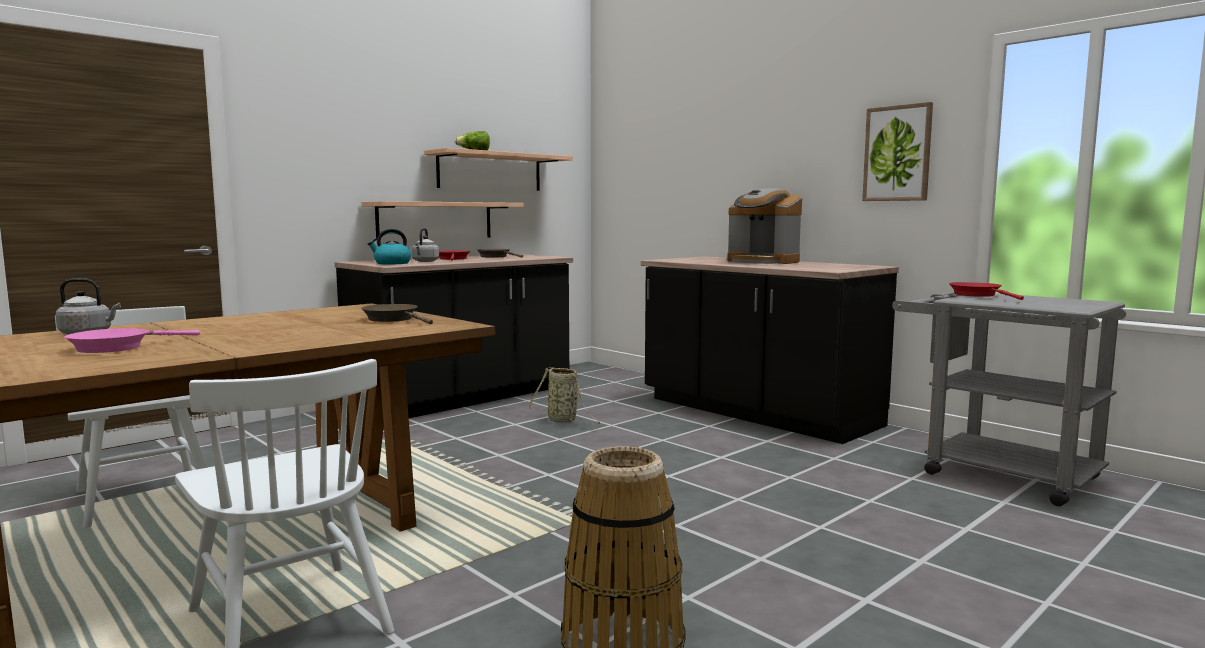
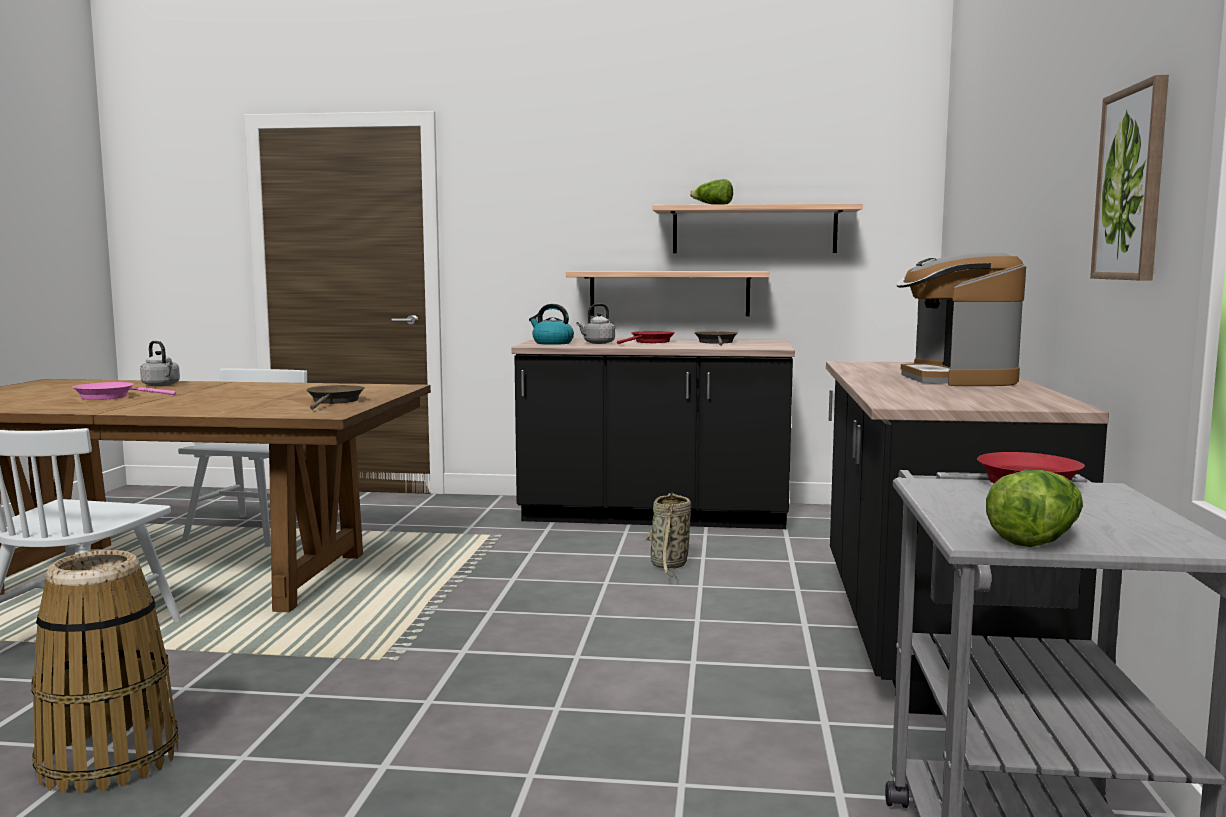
camera: 50 degrees right, 0 degrees up
(1075, 306) = (1035, 538): none -> lettuce

